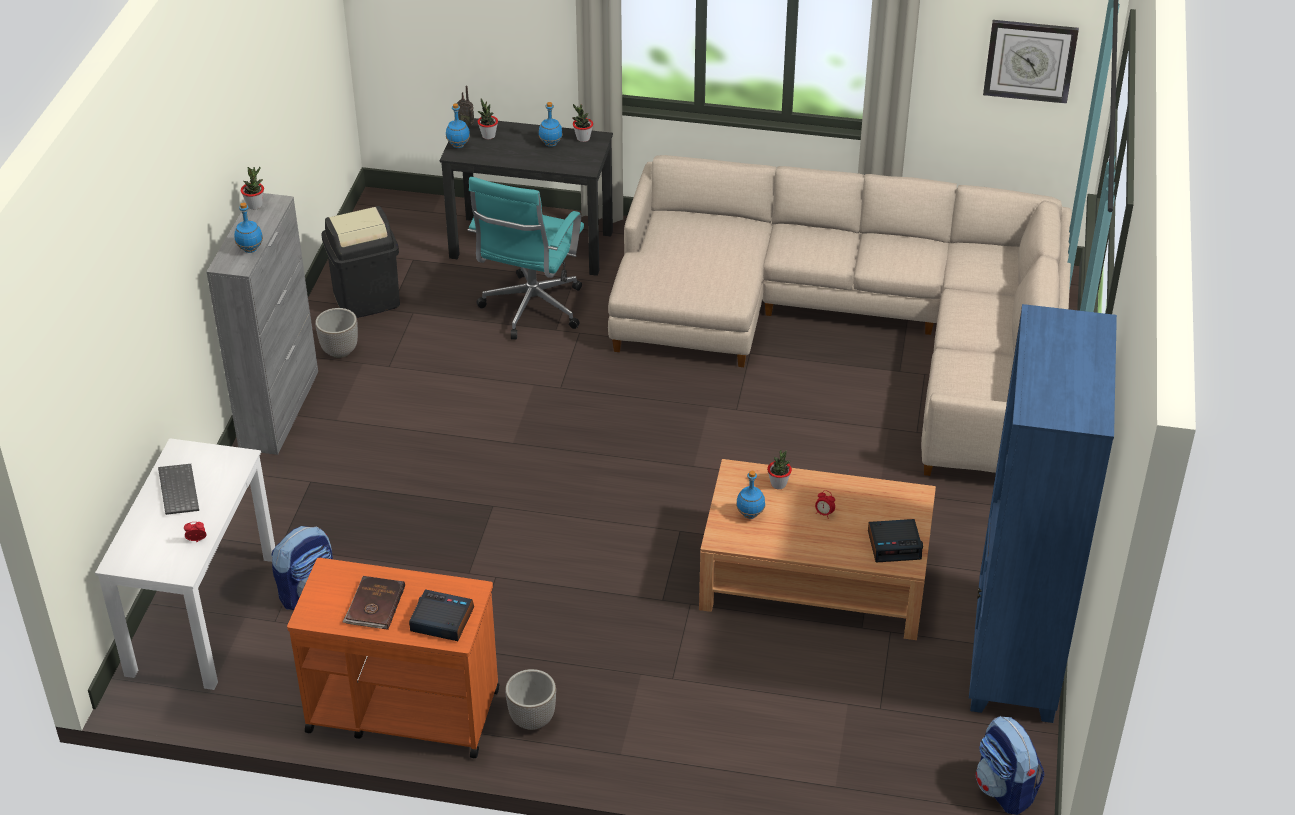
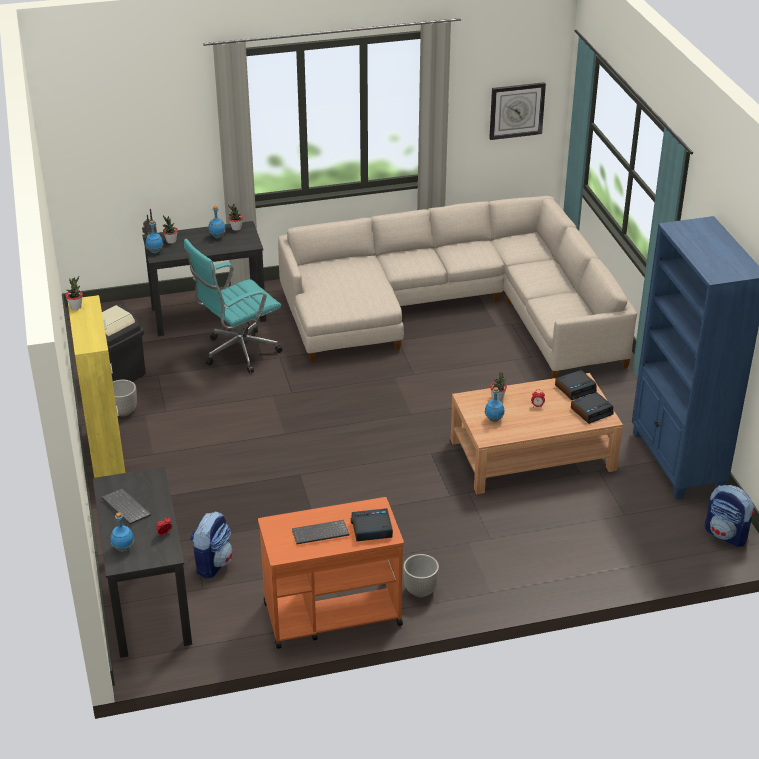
camera: 25 degrees left, 5 degrees down
(203, 613) = (147, 600): white desk -> black desk
(250, 249) = (95, 333): blue bottle -> blue bottle (123, 548)
(280, 409) = (107, 458): grey cabinet -> yellow cabinet
(374, 605) = (320, 534): brown book -> keyboard
(531, 311) = (237, 353): turquoise office chair -> turquoise office chair turned 60 degrees clockwise
(897, 503) = (575, 388): none -> alarm clock

